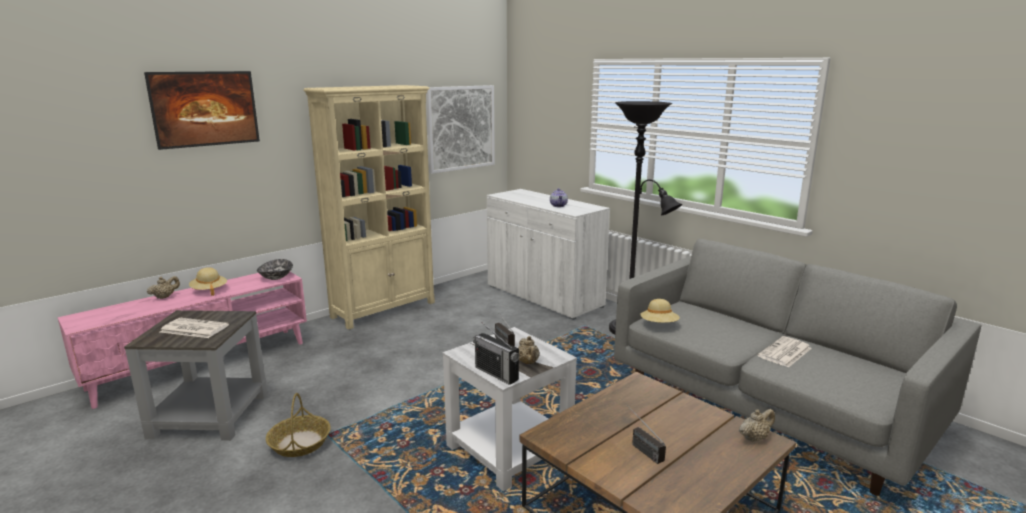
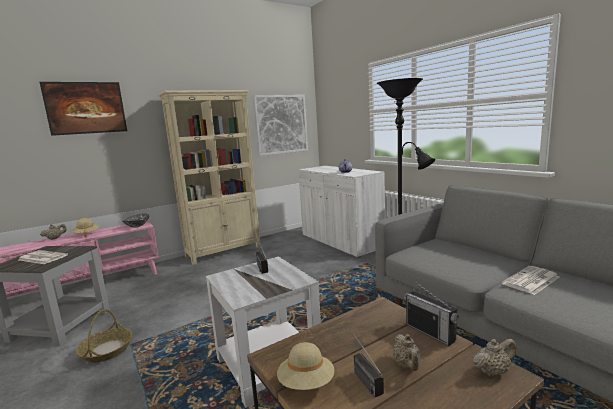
camera: 10 degrees right, 5 degrees down
(496, 373) = (237, 294): radio -> radio (430, 332)
(528, 363) = (272, 285): beige teapot -> beige teapot (407, 366)
(659, 325) = (411, 256): beige hat -> beige hat (306, 383)

